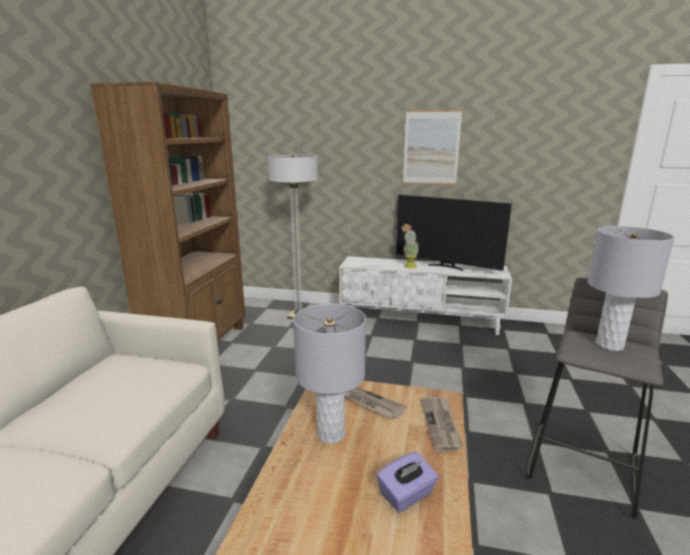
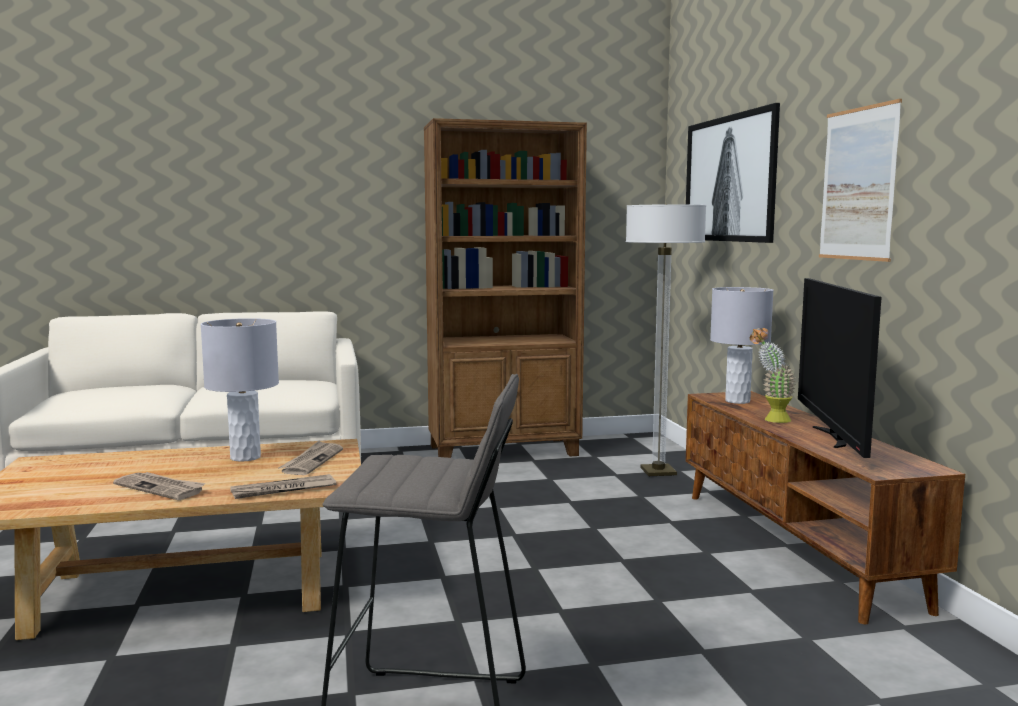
camera: 65 degrees right, 10 degrees down
(306, 137) = (729, 179): none -> picture
(407, 495) = (161, 488): purple tissue box -> newspaper
(420, 320) = (795, 546): white tv stand -> brown tv stand
(609, 345) = (426, 472): grey table lamp -> grey table lamp (738, 401)

